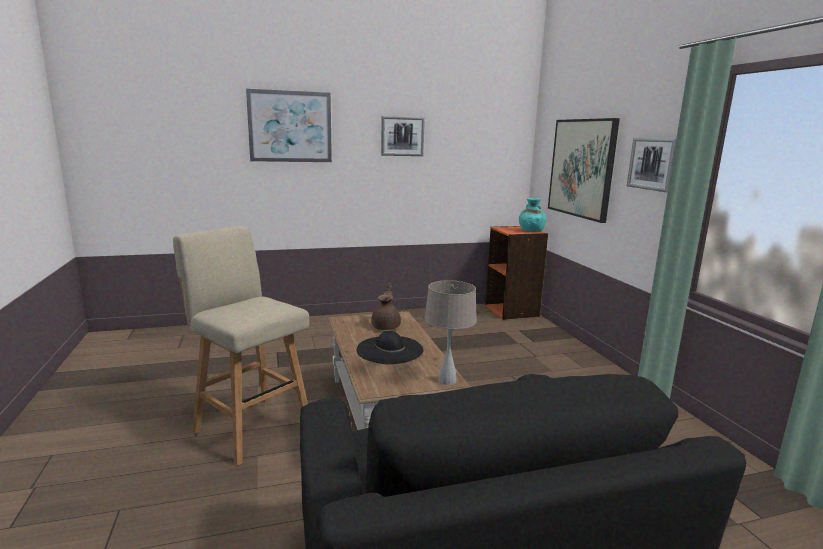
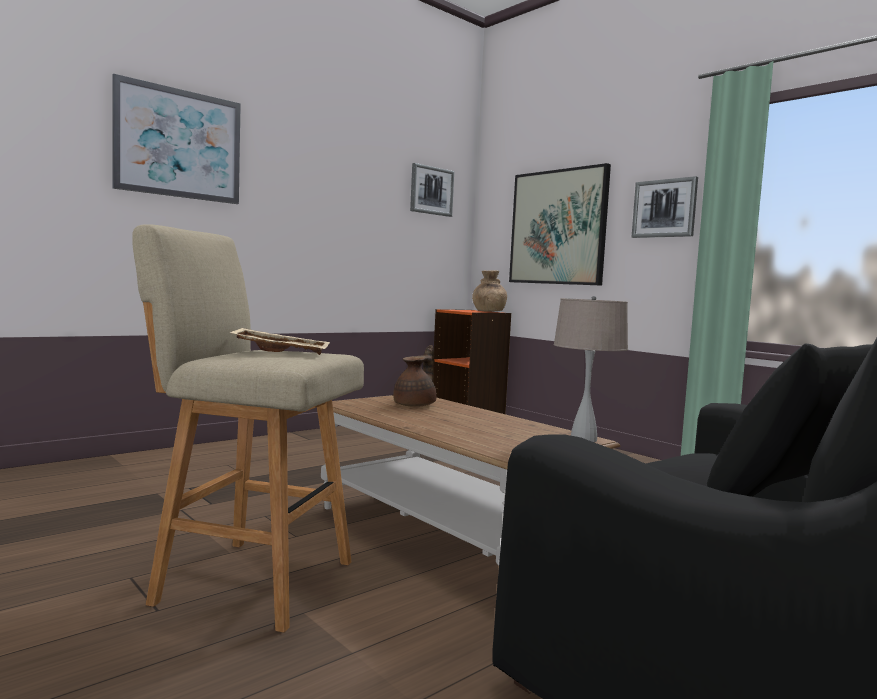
camera: 25 degrees left, 10 degrees down
(255, 306) = (281, 352): none -> beige tray
(386, 326) = (416, 405): brown teapot -> brown teapot turned 45 degrees clockwise
(390, 350) = (461, 422): black hat -> none
(402, 136) = (331, 180): picture -> picture (431, 190)
(531, 230) = (488, 311): turquoise vase -> brown vase

